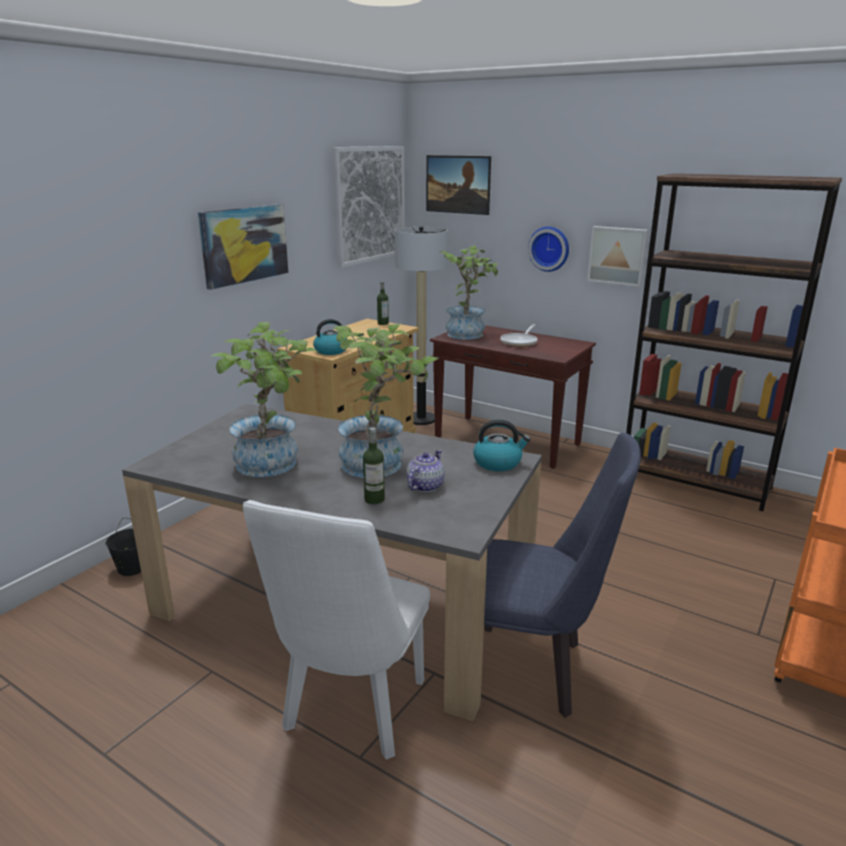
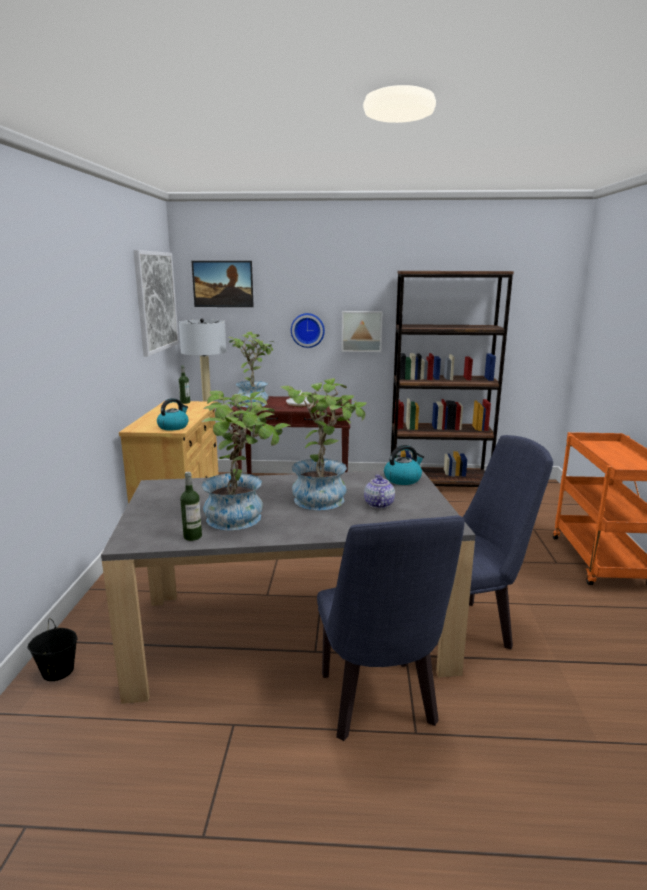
camera: 30 degrees left, 5 degrees down
(244, 244) = (90, 336): picture -> none
(352, 714) = (379, 706): white chair -> blue chair
(374, 499) = (357, 521): bottle -> bottle (192, 536)

